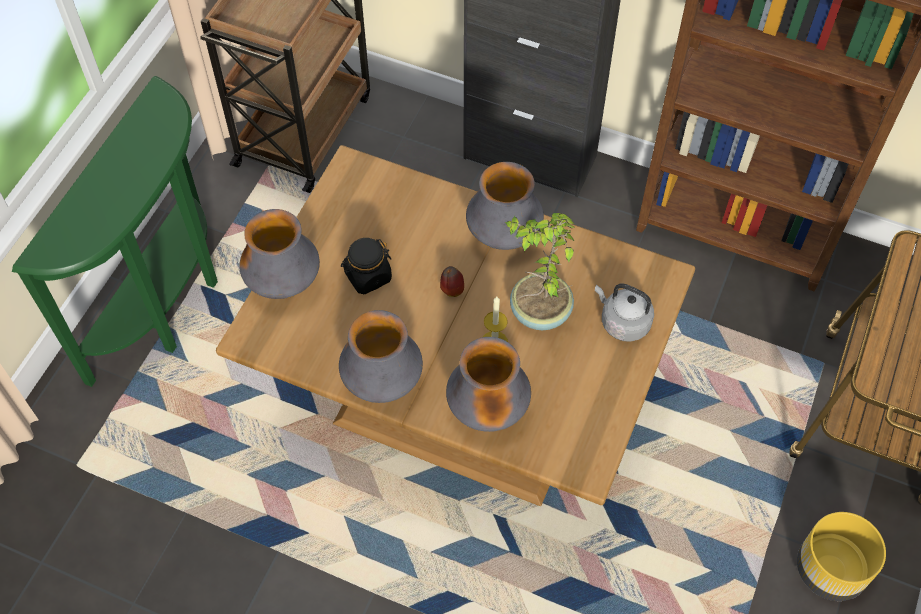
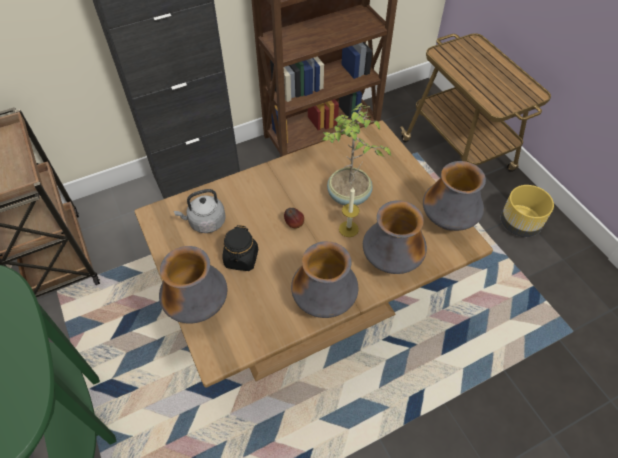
camera: 50 degrees left, 5 degrees down
(503, 237) = (284, 179): vase -> vase (447, 222)
(622, 322) = (389, 167): grey kettle -> grey kettle (205, 222)

